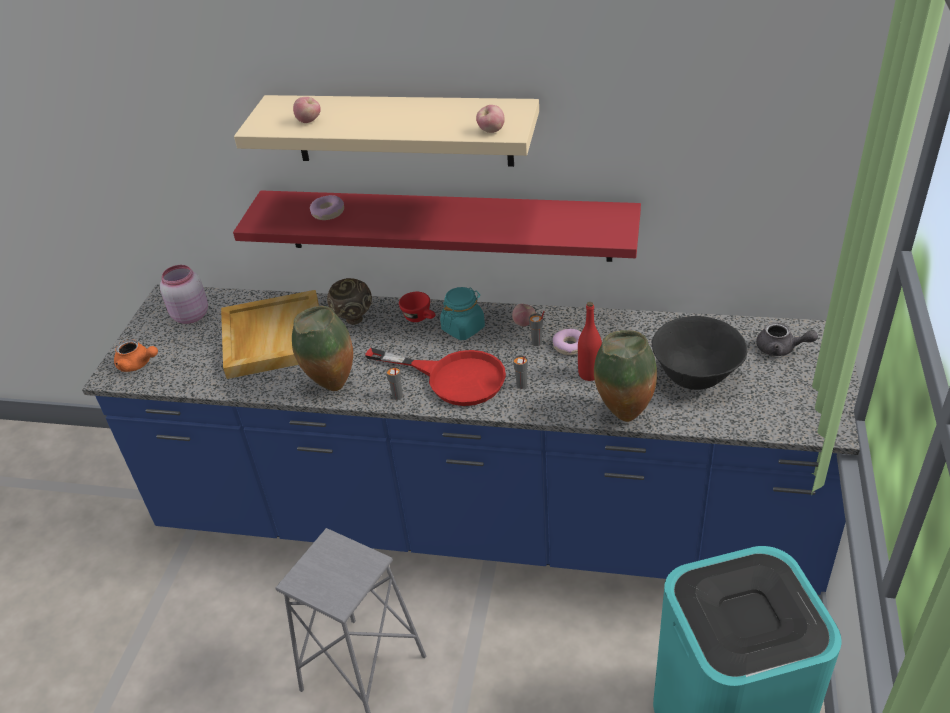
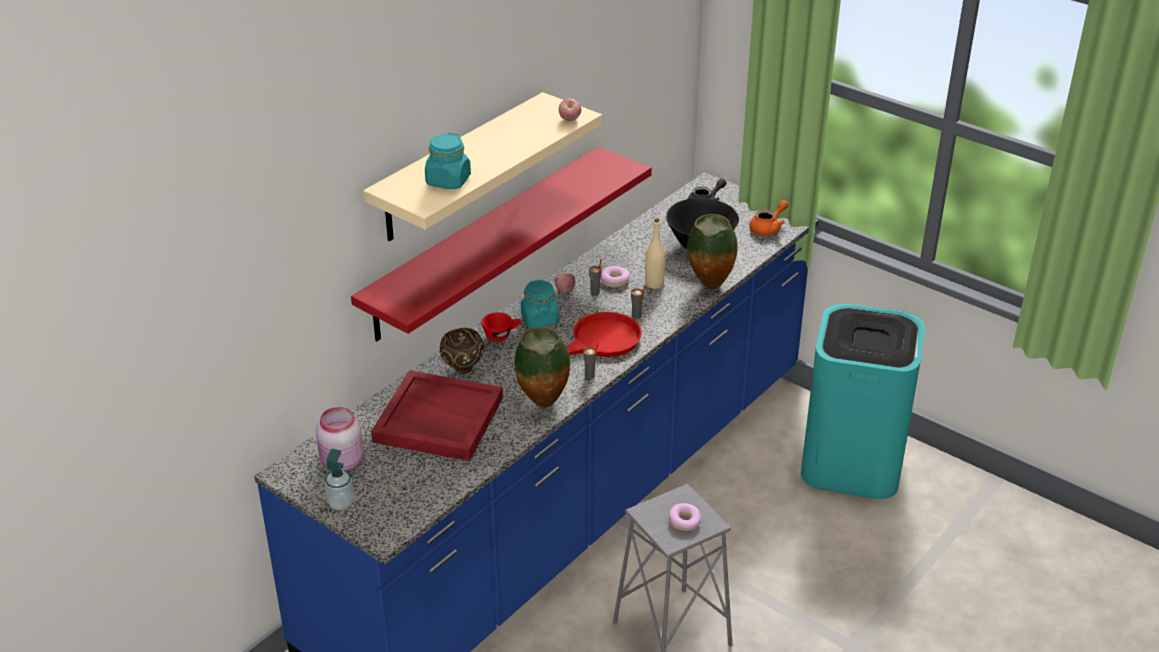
camera: 65 degrees left, 5 degrees down
(138, 364) = (386, 512): orange teapot -> orange teapot (768, 228)
(139, 337) = (341, 503): none -> soap dispenser
(273, 337) = (437, 420): beige tray -> red tray
(309, 121) = (448, 181): apple -> turquoise jar
(328, 213) = (440, 271): donut -> donut (684, 521)
(589, 374) = (654, 284): red bottle -> beige bottle

